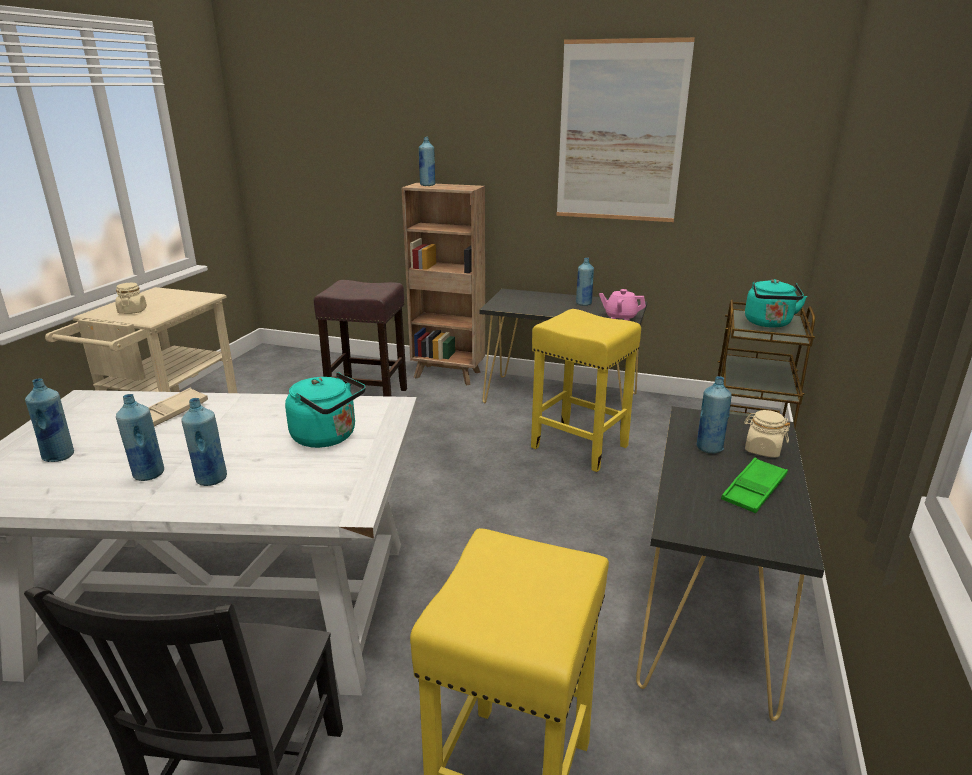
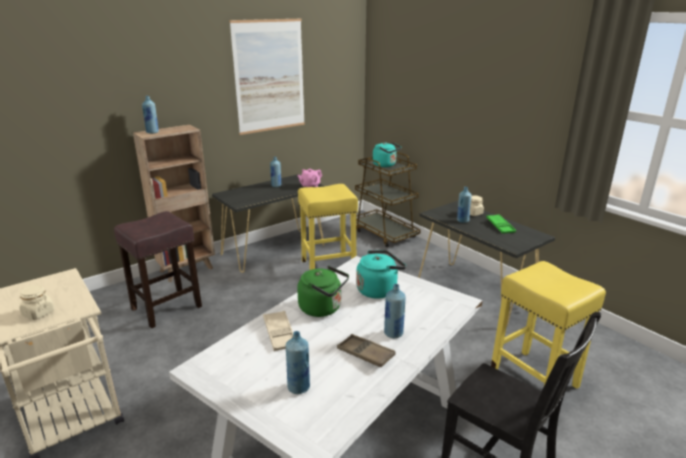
camera: 55 degrees left, 0 degrees up
(148, 474) = (365, 354): blue bottle -> brown tray
(246, 418) = (323, 308): none -> green kettle

